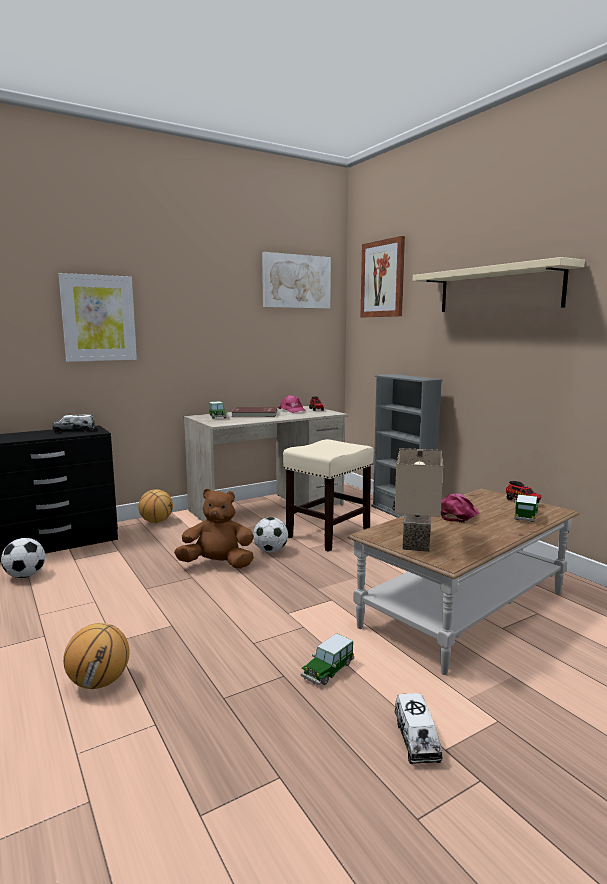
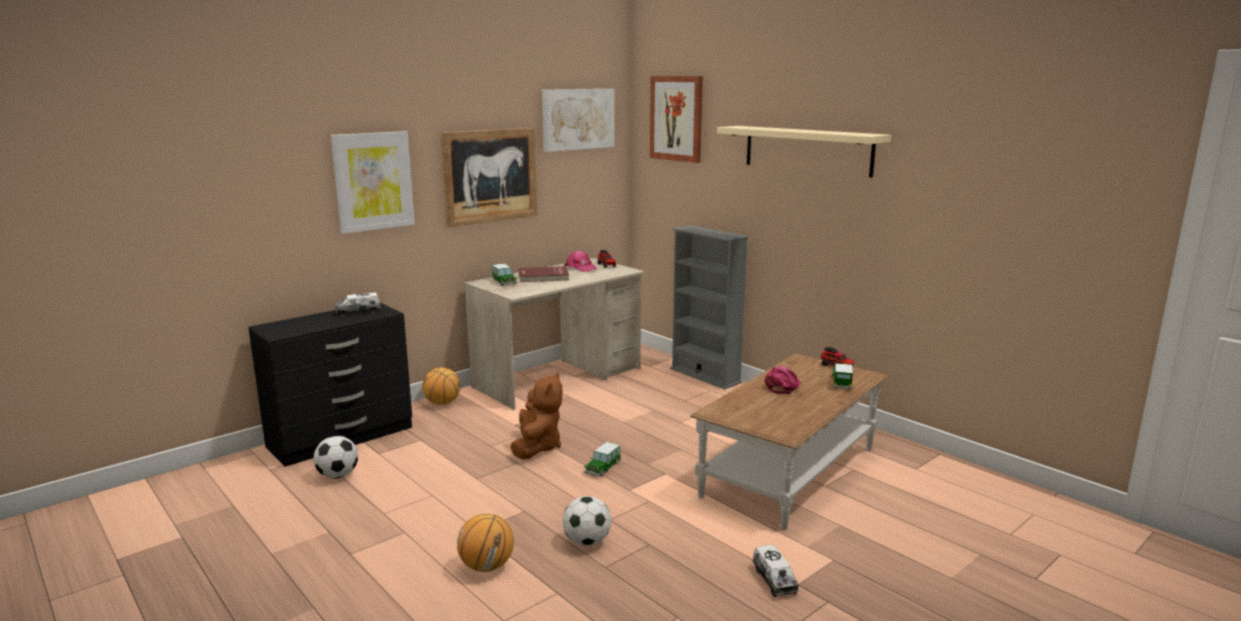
camera: 10 degrees left, 5 degrees up
(211, 324) = (490, 176): none -> picture
(217, 564) = (537, 447): brown plush toy -> brown plush toy turned 105 degrees clockwise
(270, 551) = (585, 428): football -> football (587, 541)
(328, 535) = (636, 406): beige stool -> none
(328, 670) = (685, 536): toy car -> toy car (602, 468)
(418, 543) = (756, 418): beige table lamp -> none

